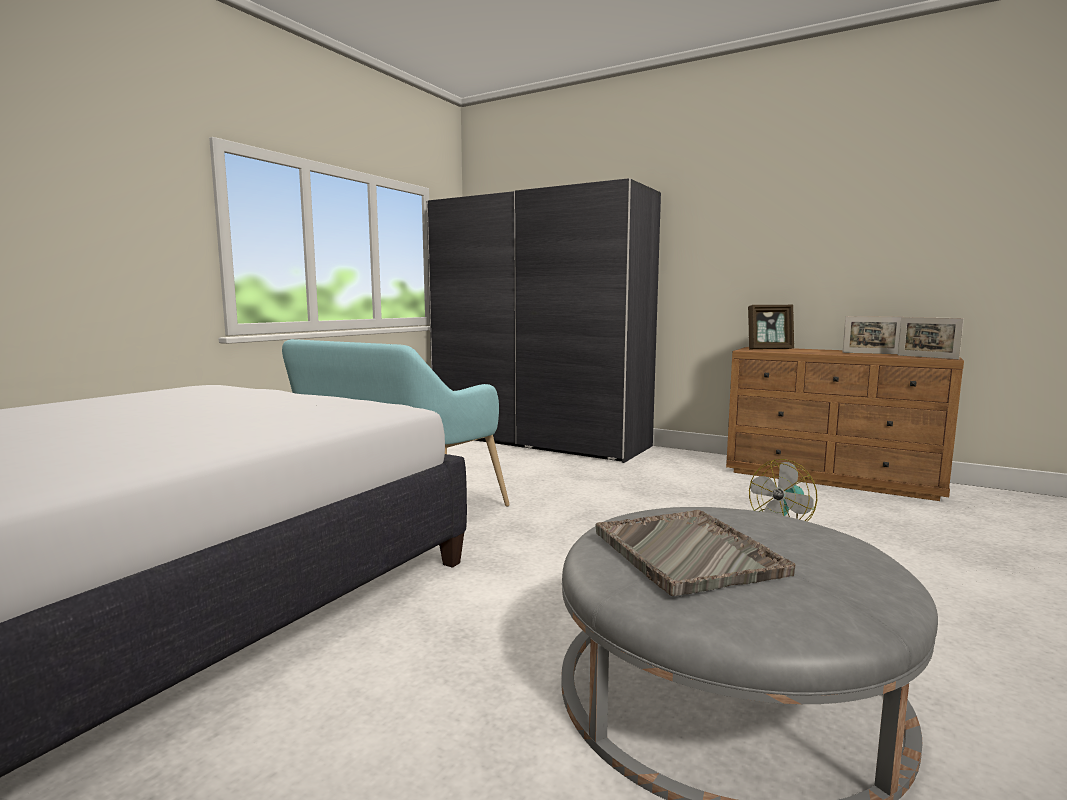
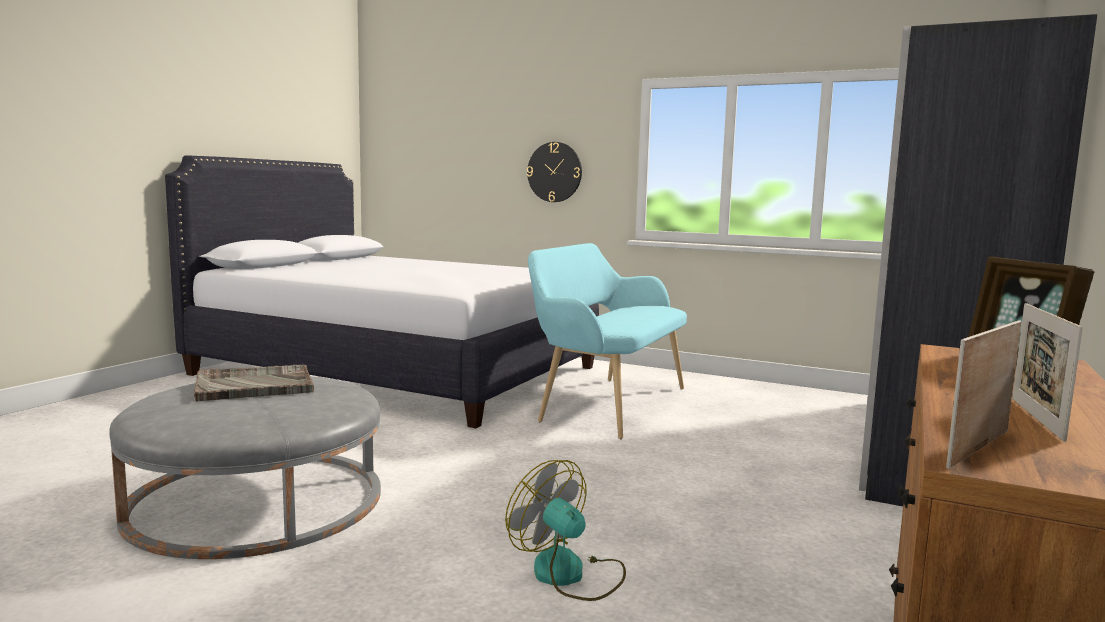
camera: 85 degrees right, 0 degrees up
(92, 246) = (554, 172): none -> wall clock

